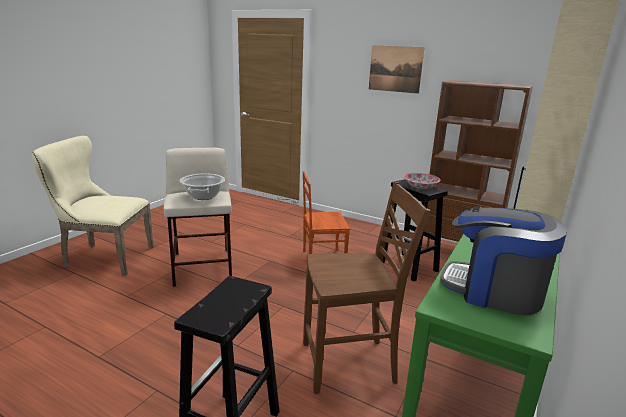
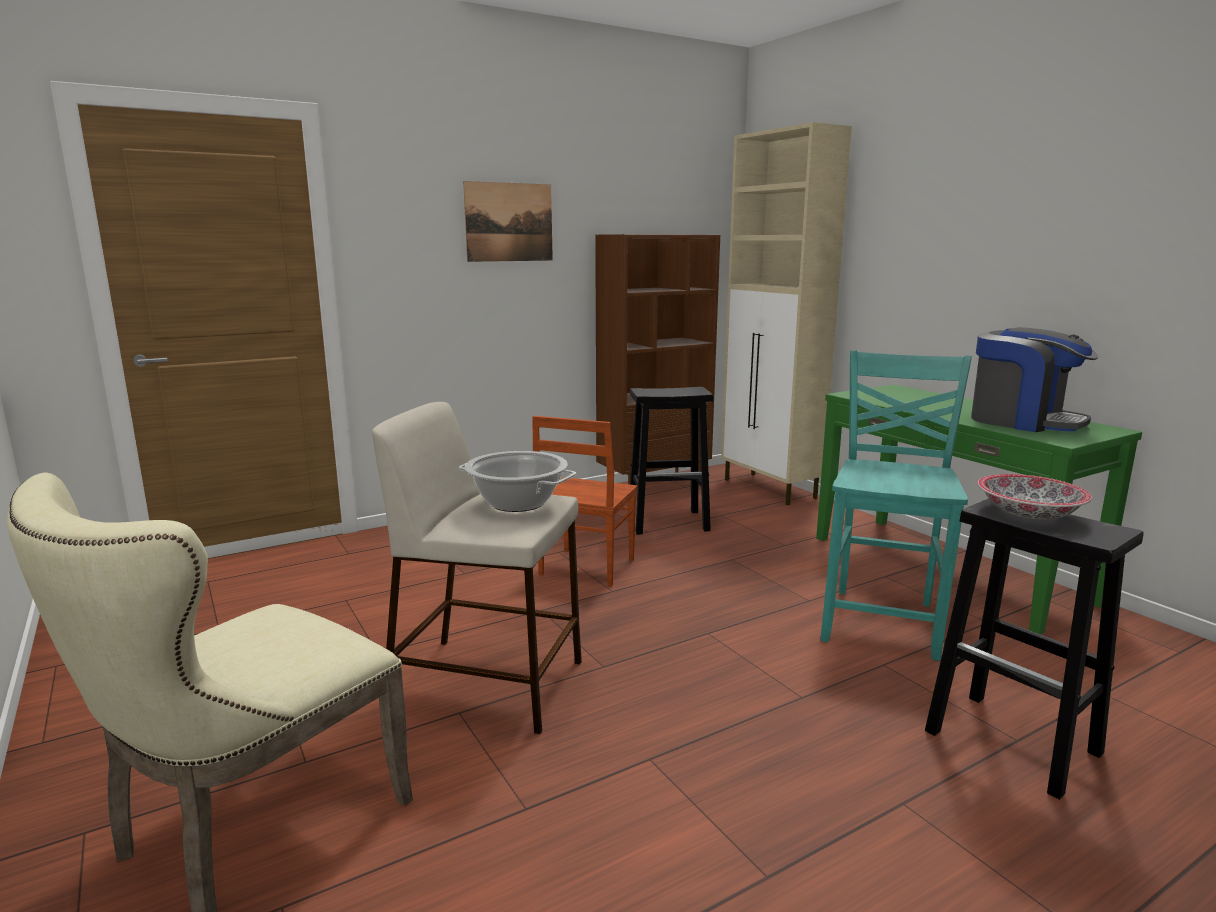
camera: 60 degrees left, 5 degrees down
(350, 364) = (882, 621): brown chair -> turquoise chair
(420, 187) = (675, 391): bowl -> bowl (1029, 514)
(493, 291) = (1023, 421): coffee machine -> coffee machine turned 105 degrees counterclockwise

